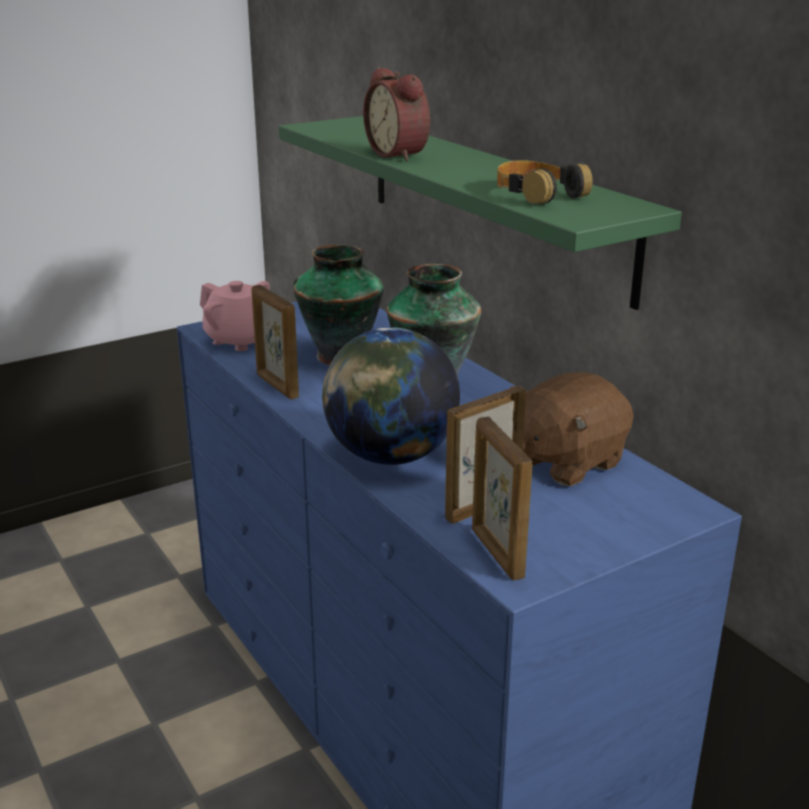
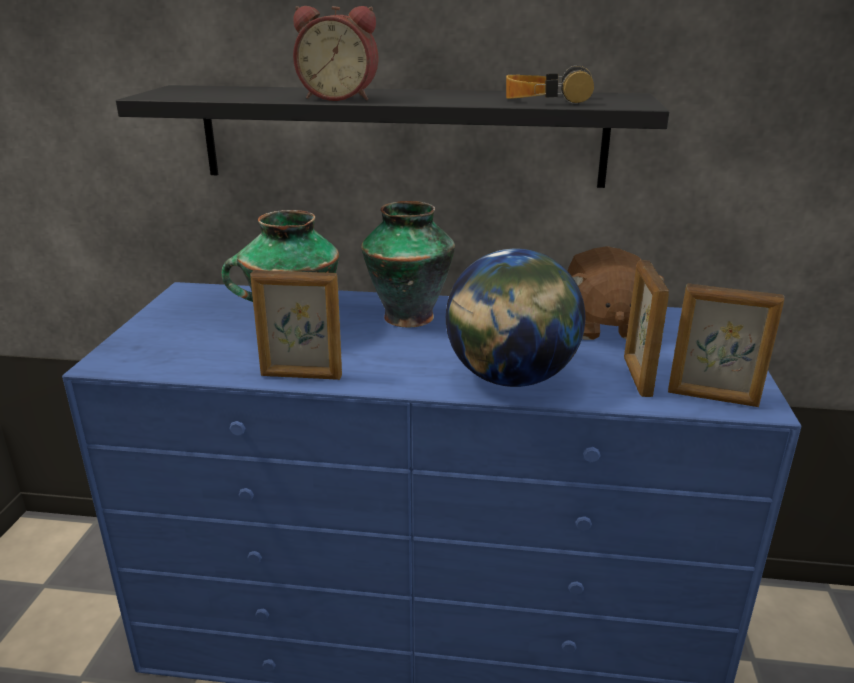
camera: 50 degrees left, 0 degrees up
(240, 341) = (171, 358): pink teapot -> none
(491, 201) = (401, 136): green shelf -> black shelf

